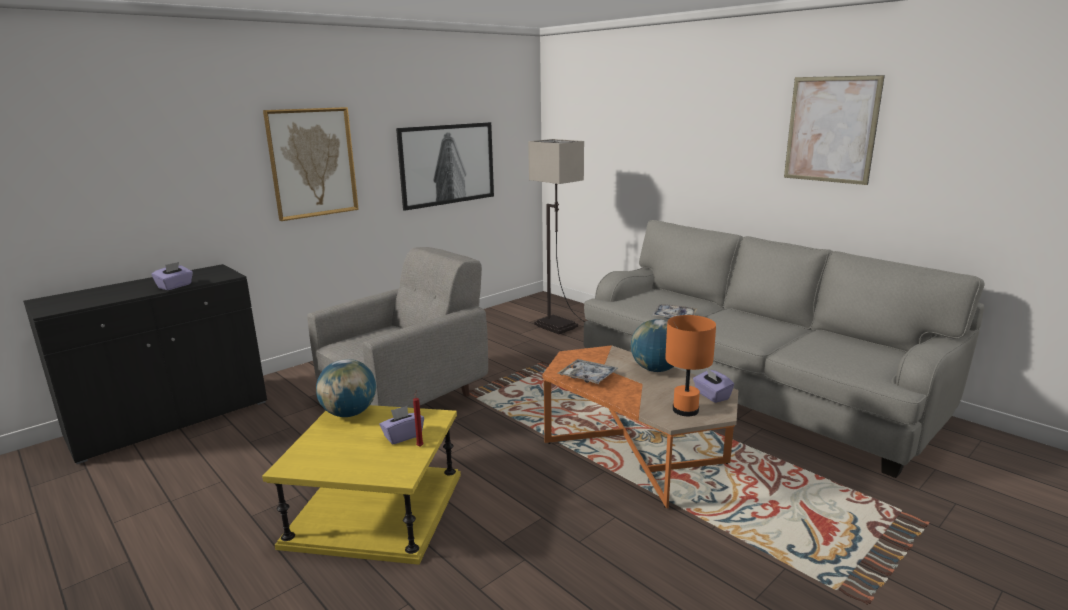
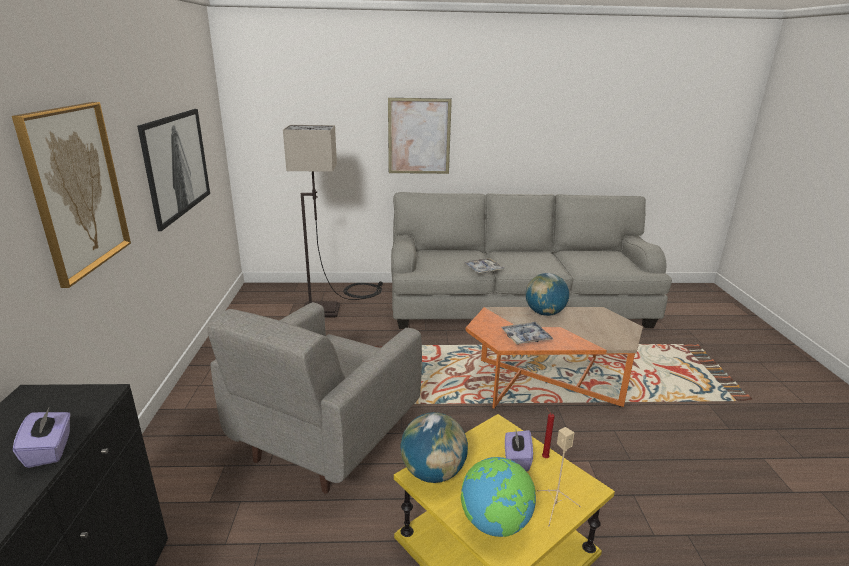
camera: 50 degrees left, 5 degrees up
(317, 452) = (495, 523): none -> globe
(361, 468) = (555, 507): none -> beige speaker
(407, 400) = (324, 439): grey armchair -> grey armchair turned 150 degrees counterclockwise
(685, 410) = (615, 333): orange table lamp -> none
(711, 395) = (603, 317): purple tissue box -> none
(831, 130) = (534, 106): picture -> picture (419, 136)

